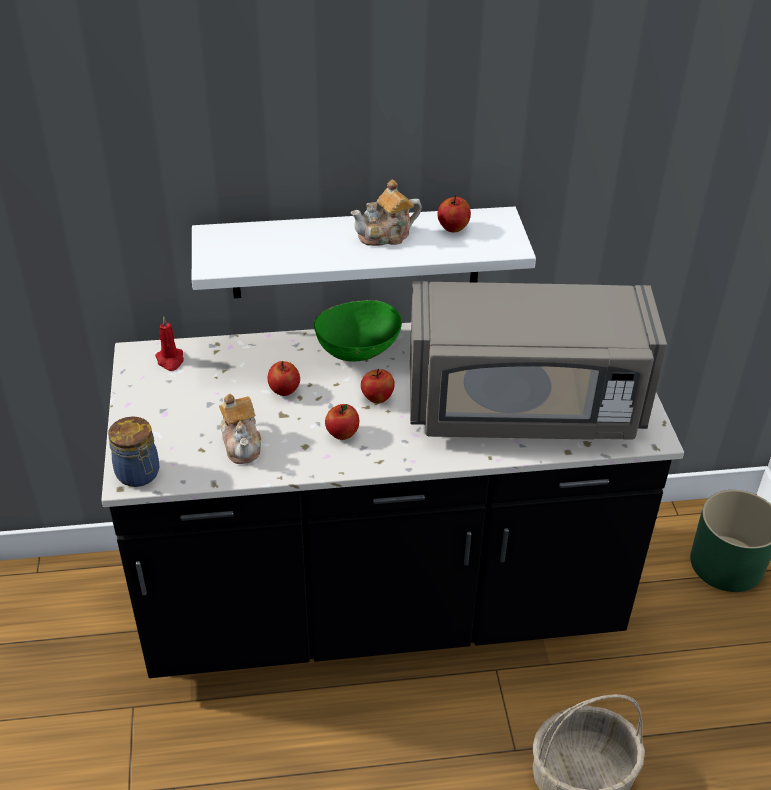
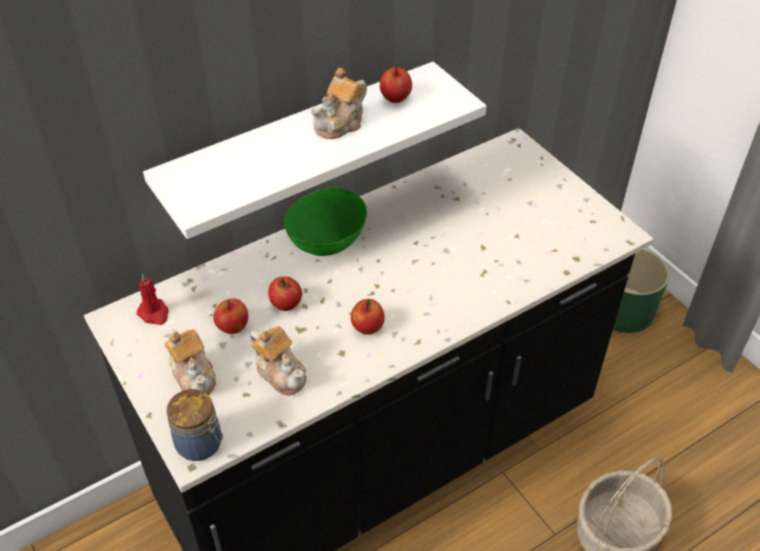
camera: 25 degrees left, 5 degrees up
(169, 420) = (194, 375): none -> teapot
(377, 398) = (375, 281): apple -> apple (233, 327)
(525, 408) = (506, 245): grey microwave -> none

